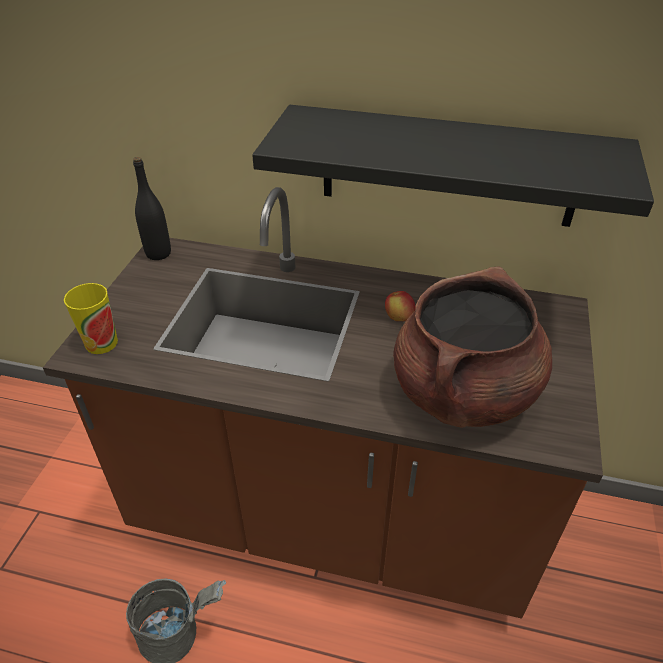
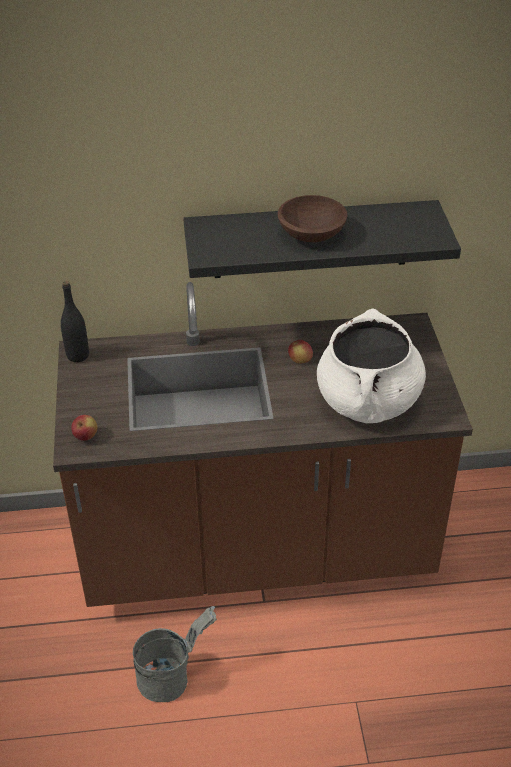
camera: 20 degrees left, 0 degrees up
(101, 343) = (86, 437): cup -> apple
(436, 145) = (311, 233): none -> brown bowl
(463, 392) = (368, 402): brown cooking pot -> white cooking pot

